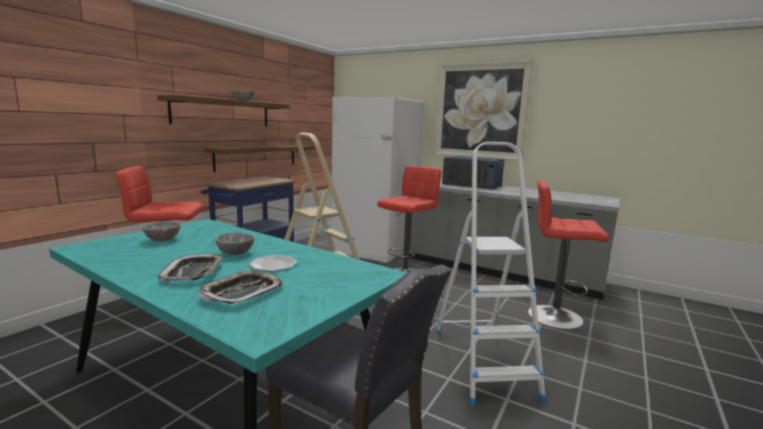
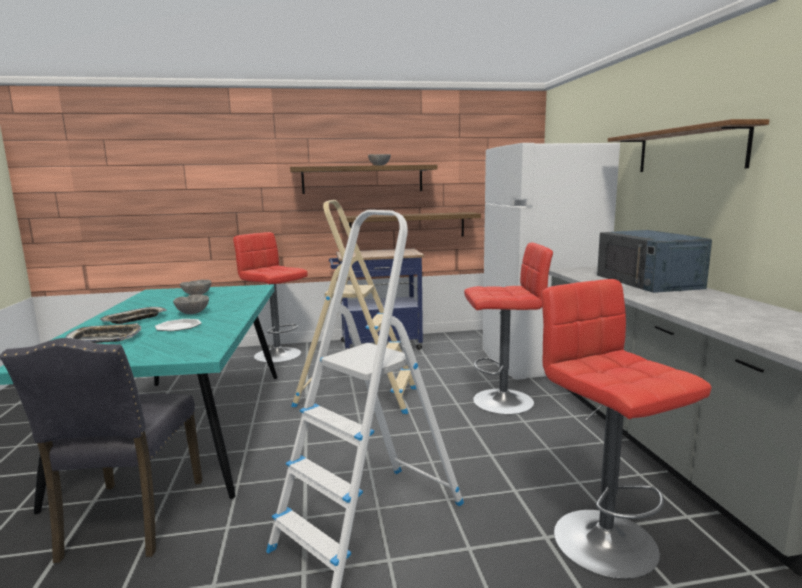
camera: 50 degrees right, 0 degrees up
(480, 111) = (689, 150): picture -> shelf

